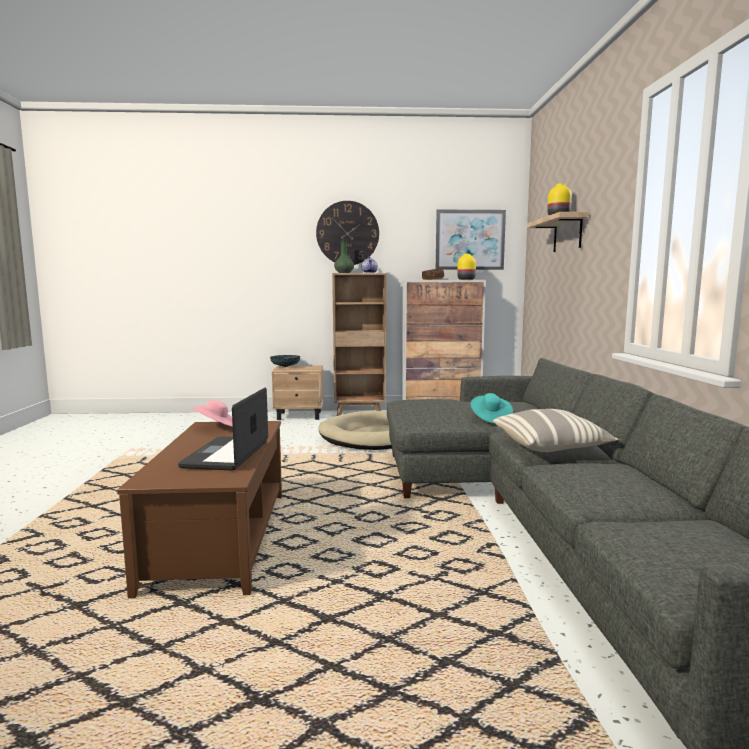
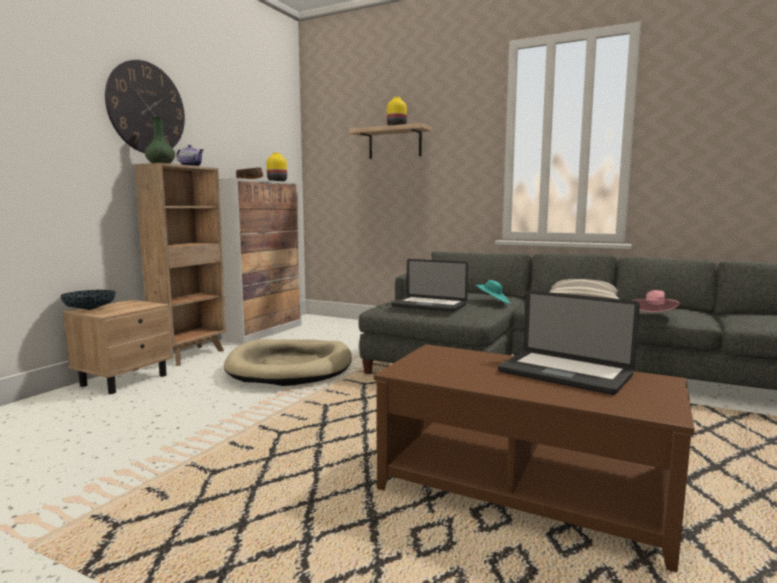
camera: 60 degrees left, 0 degrees up
(217, 427) = (425, 367): pink hat -> pink hat (654, 315)
(424, 406) = (429, 305): none -> laptop
(470, 240) = (264, 138): picture -> none

